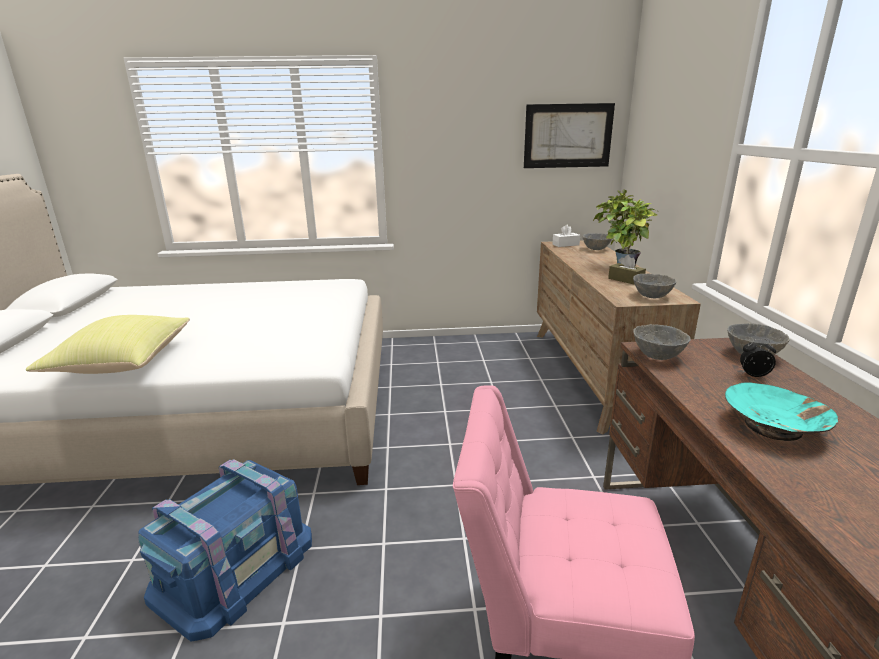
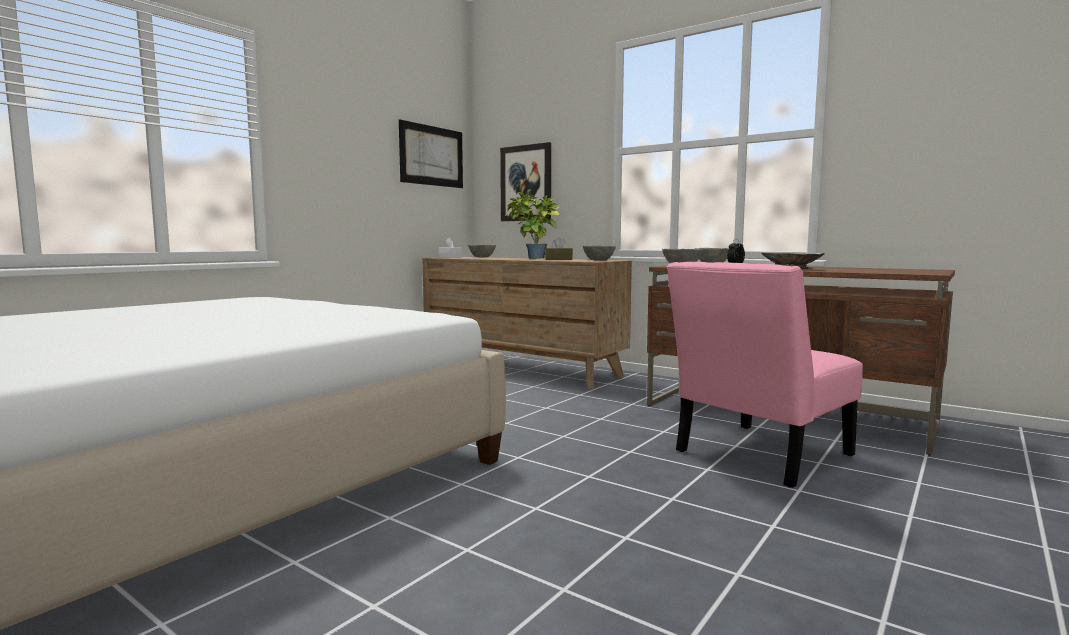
camera: 50 degrees left, 15 degrees down
(122, 363) = (173, 346): yellow pillow -> none
(234, 566) = (506, 544): blue storage box -> none
(657, 170) = (526, 183): none -> picture

